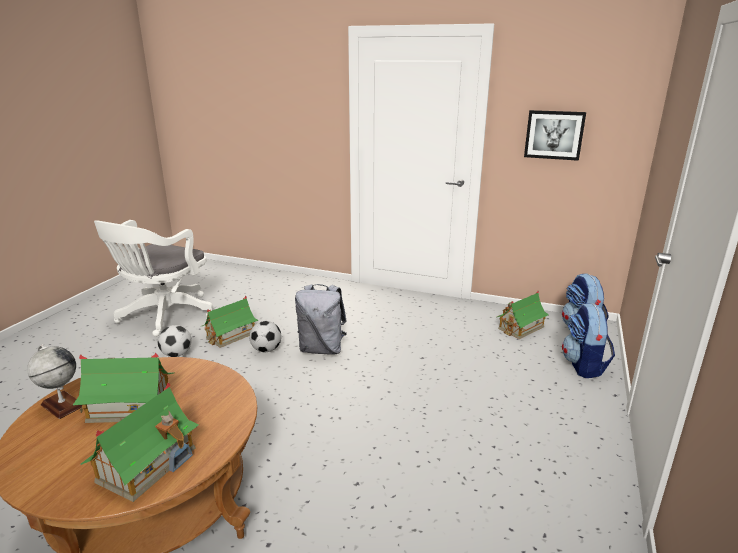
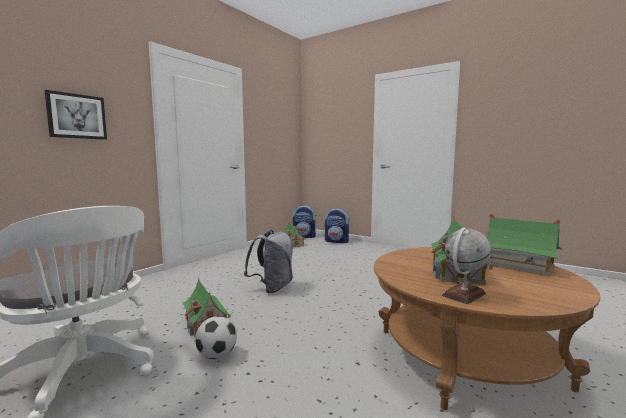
camera: 75 degrees left, 15 degrees down
(266, 350) = (254, 307): football -> none
(554, 135) = (271, 135): picture -> picture (77, 116)

